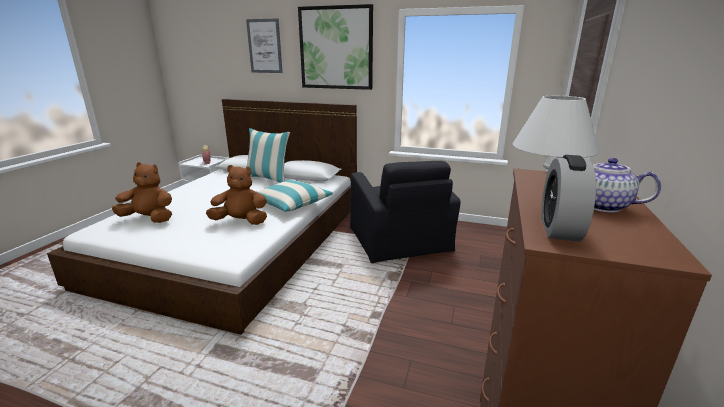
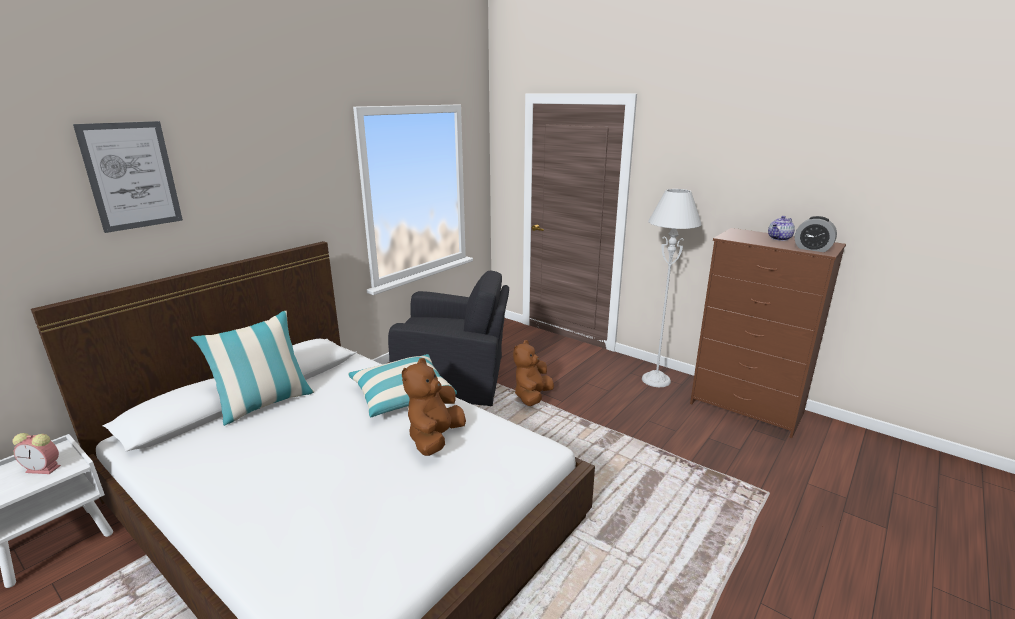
camera: 70 degrees left, 0 degrees up
(149, 219) = (347, 536): brown plush toy -> brown plush toy (532, 397)
(336, 48) = (278, 165): picture -> none

